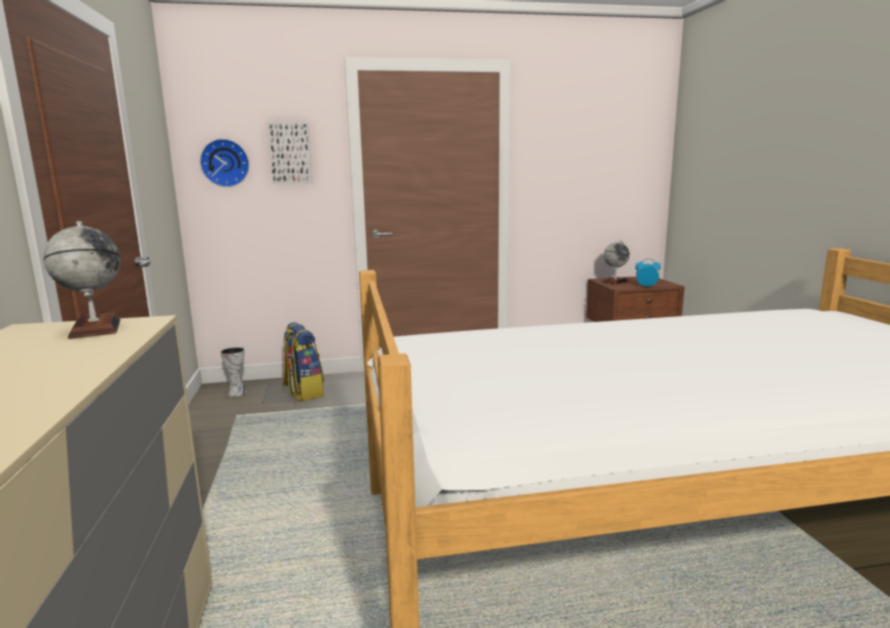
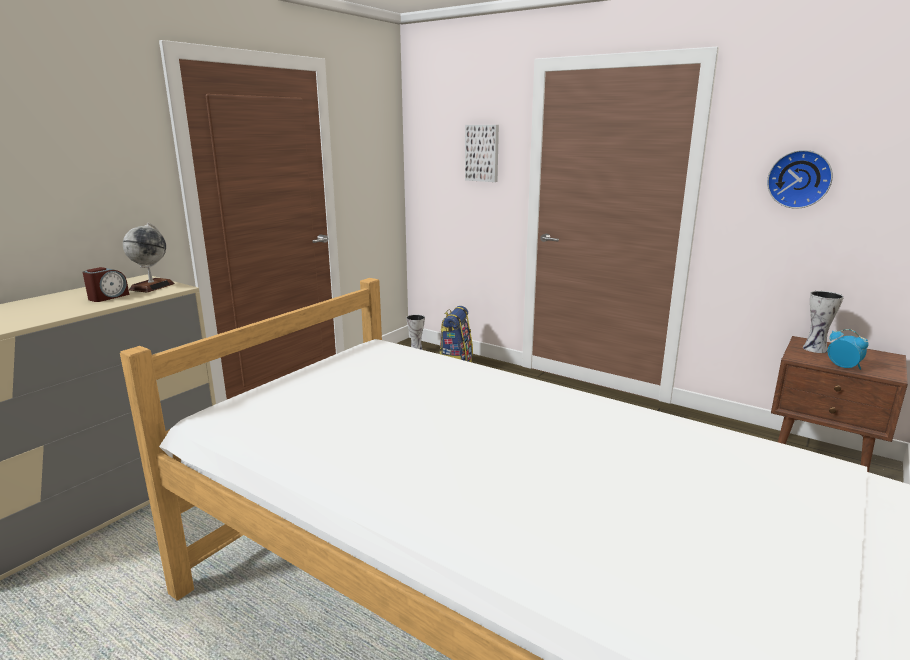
camera: 45 degrees right, 5 degrees up
(66, 350) = (108, 297): none -> alarm clock
(225, 163) = (436, 159): wall clock -> wall clock (799, 179)
(615, 282) = (816, 349): globe -> vase

